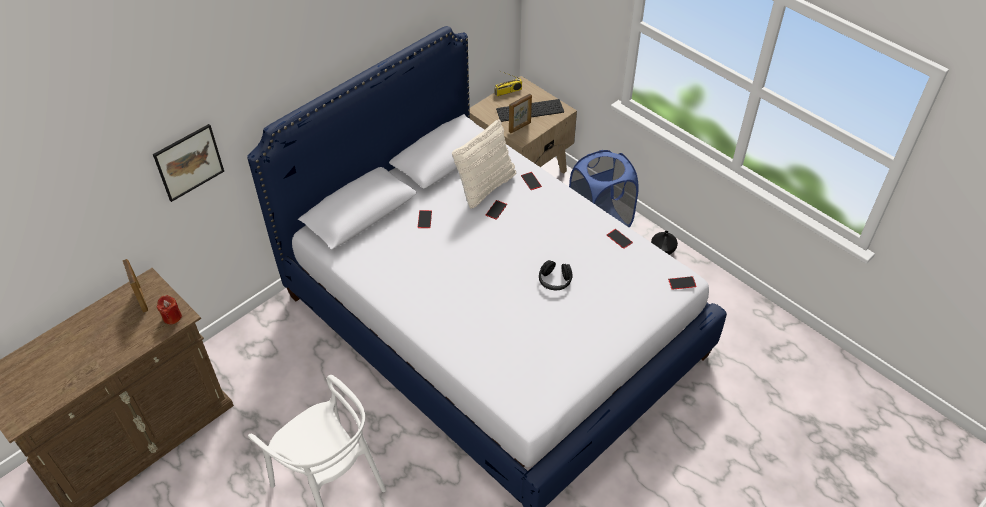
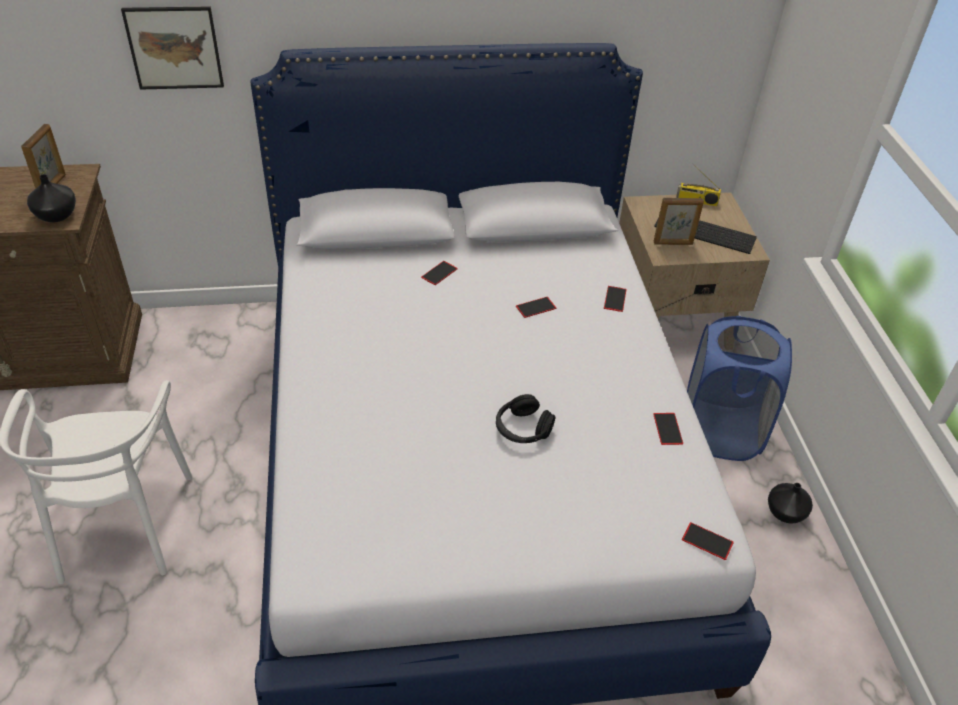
camera: 35 degrees right, 5 degrees down
(172, 317) = (56, 215): red candle -> black vase
(485, 187) = (549, 277): beige pillow -> none

